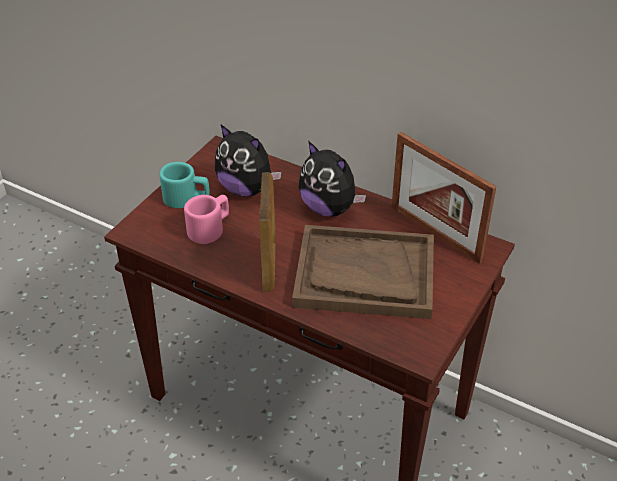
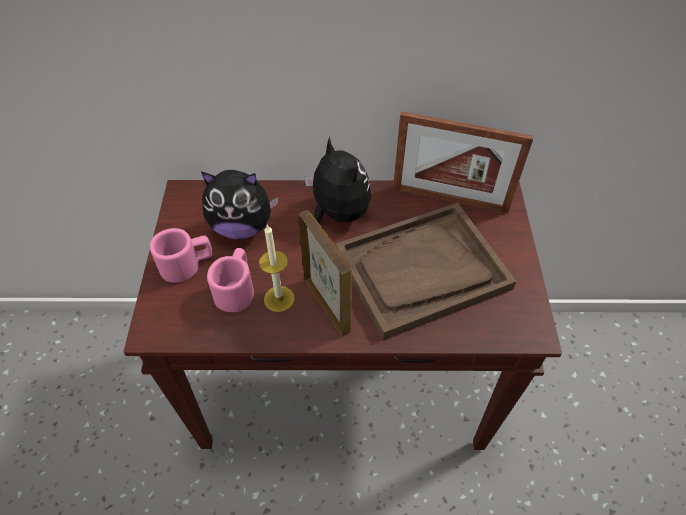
camera: 30 degrees left, 10 degrees up
(186, 198) = (187, 265): turquoise mug -> pink mug
(236, 248) = (279, 299): none -> candle
(329, 208) = (337, 214): plush toy -> plush toy turned 135 degrees counterclockwise

